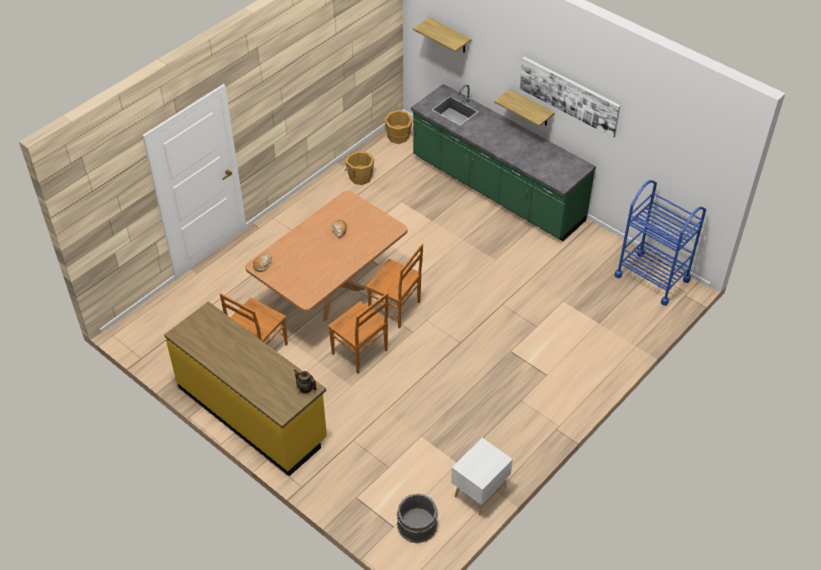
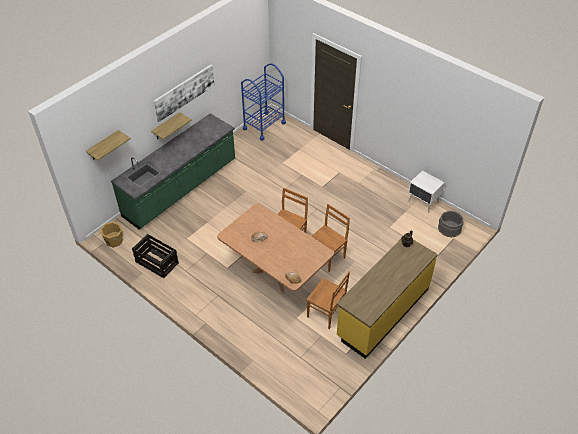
camera: 90 degrees left, 0 degrees up
(360, 177) = (156, 262): orange bucket -> crate

